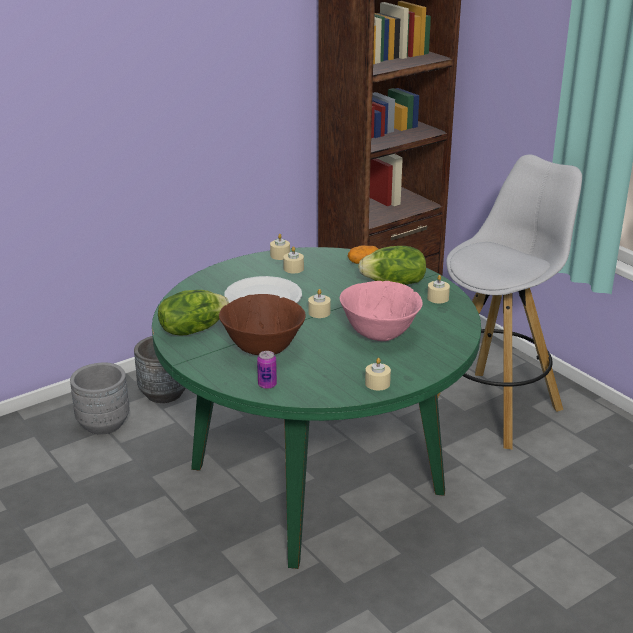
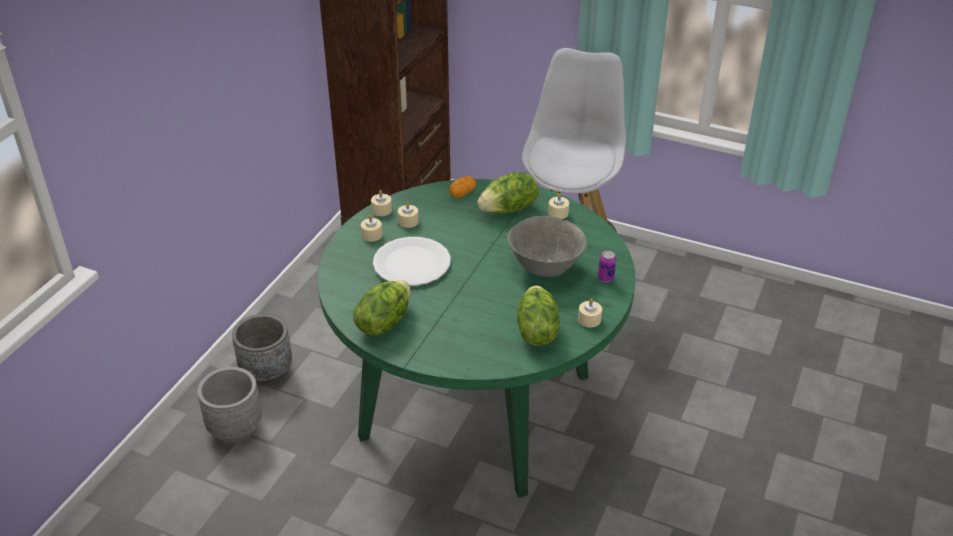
camera: 30 degrees left, 10 degrees up
(263, 349) = (465, 319): brown bowl -> none
(267, 385) = (504, 356): can -> can (605, 278)
(317, 376) = (536, 331): none -> lettuce
(319, 312) = (476, 263): beige candle -> beige candle (372, 235)
(379, 333) = (545, 268): pink bowl -> grey bowl

